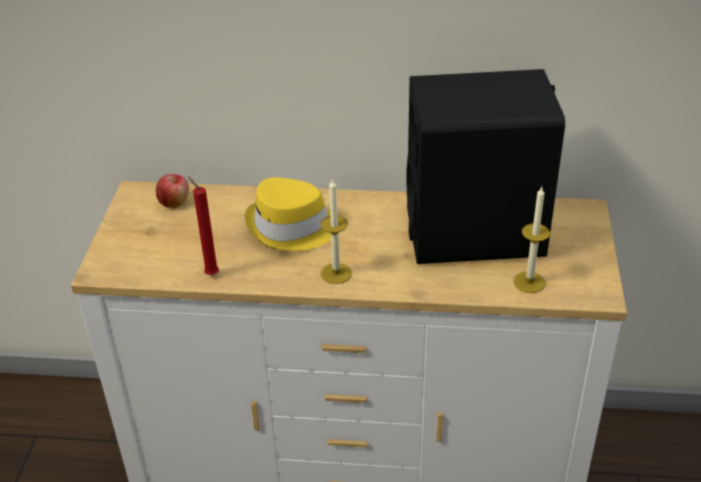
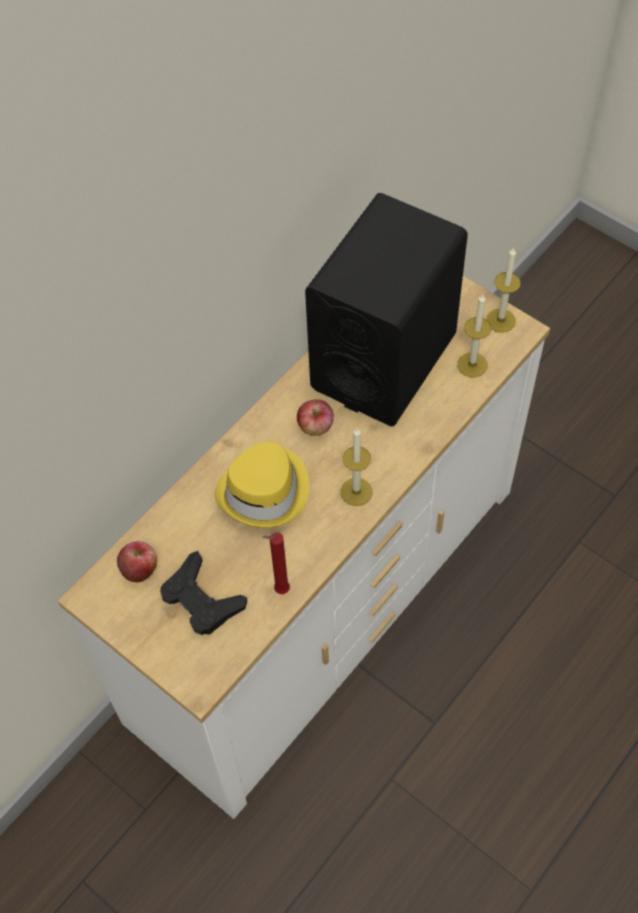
camera: 55 degrees left, 20 degrees up
(171, 240) = (201, 599): none -> black game controller
(375, 226) = (315, 426): none -> apple
(595, 278) = (500, 320): none -> candle

